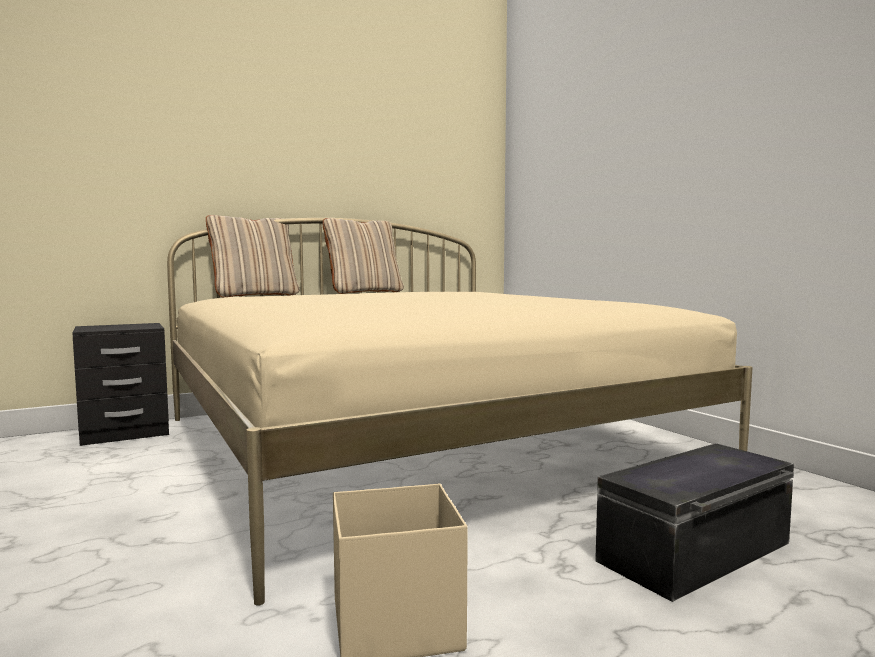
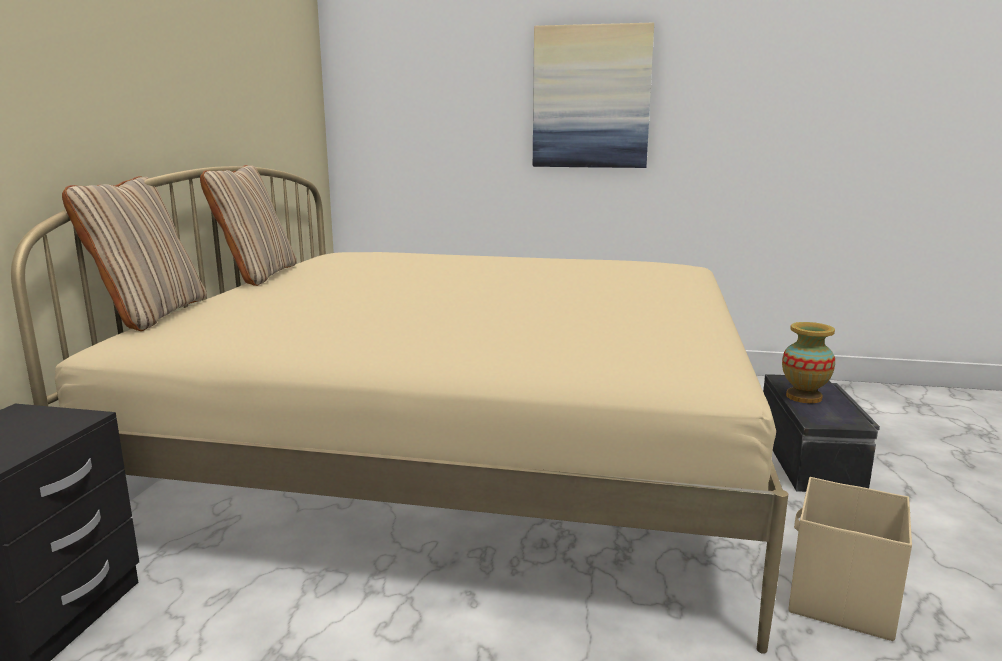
camera: 50 degrees left, 10 degrees up
(672, 148) = (591, 97): none -> picture
(690, 464) = (803, 397): none -> vase

